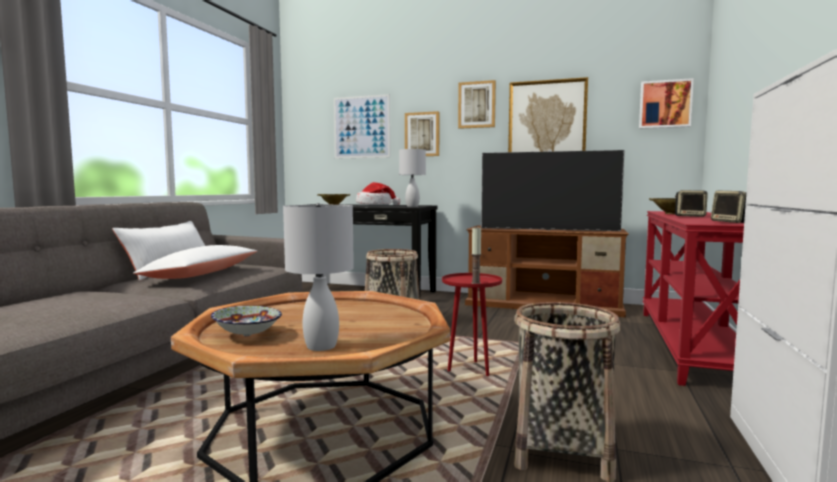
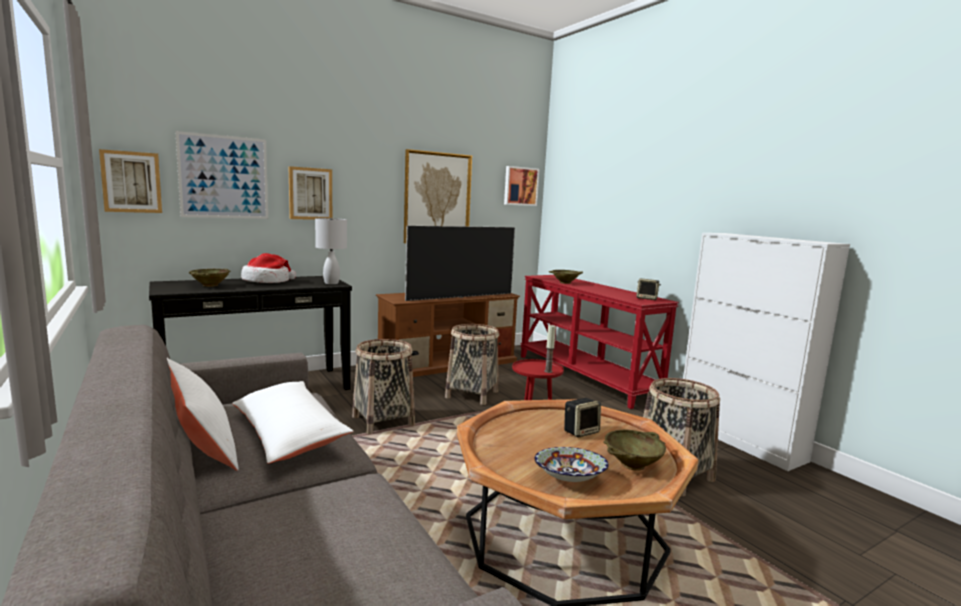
camera: 50 degrees left, 5 degrees up
(320, 346) = (632, 464): white table lamp -> beige bowl
(477, 105) = (372, 167): picture -> picture (131, 182)
(507, 327) = (472, 394): none -> basket
(690, 216) = (593, 288): speaker -> speaker (581, 431)

